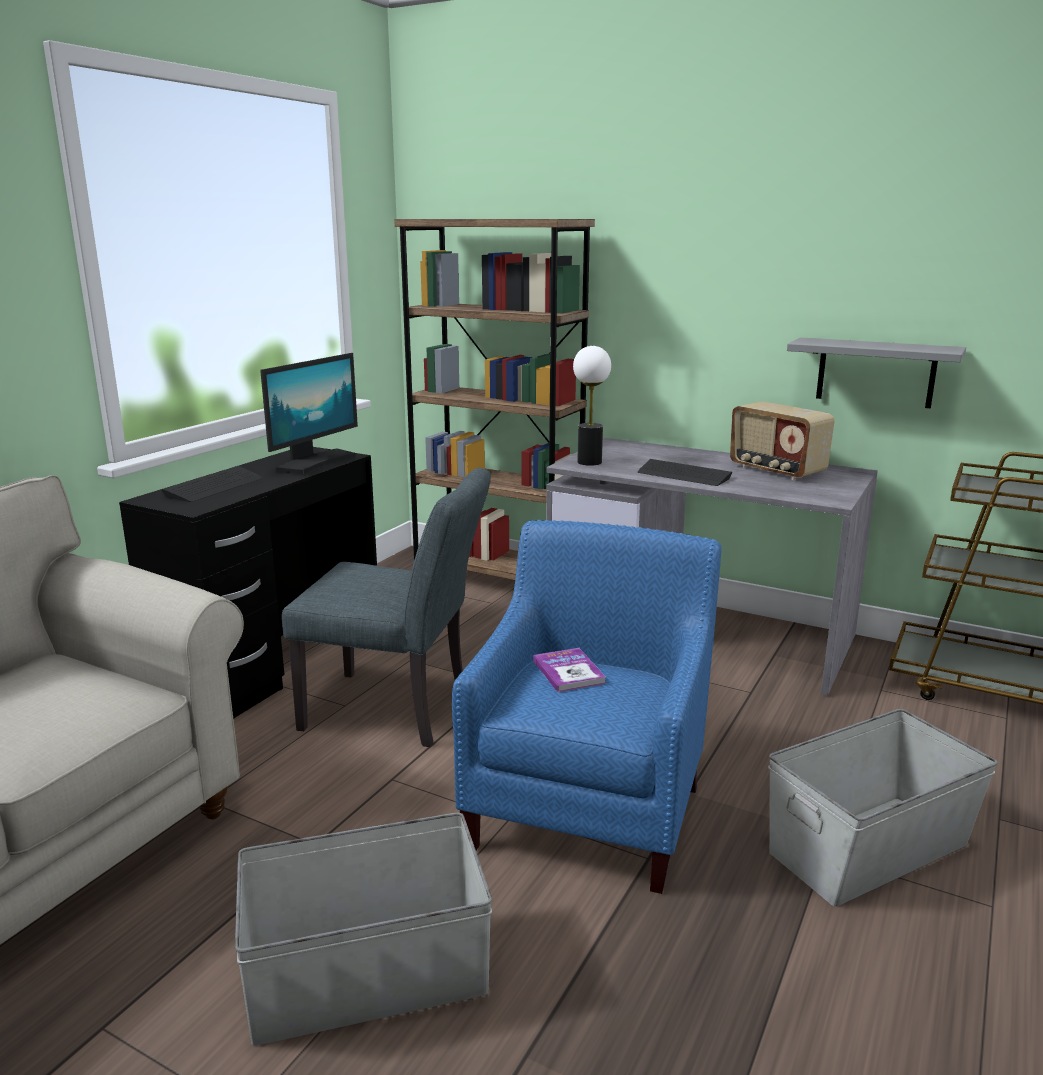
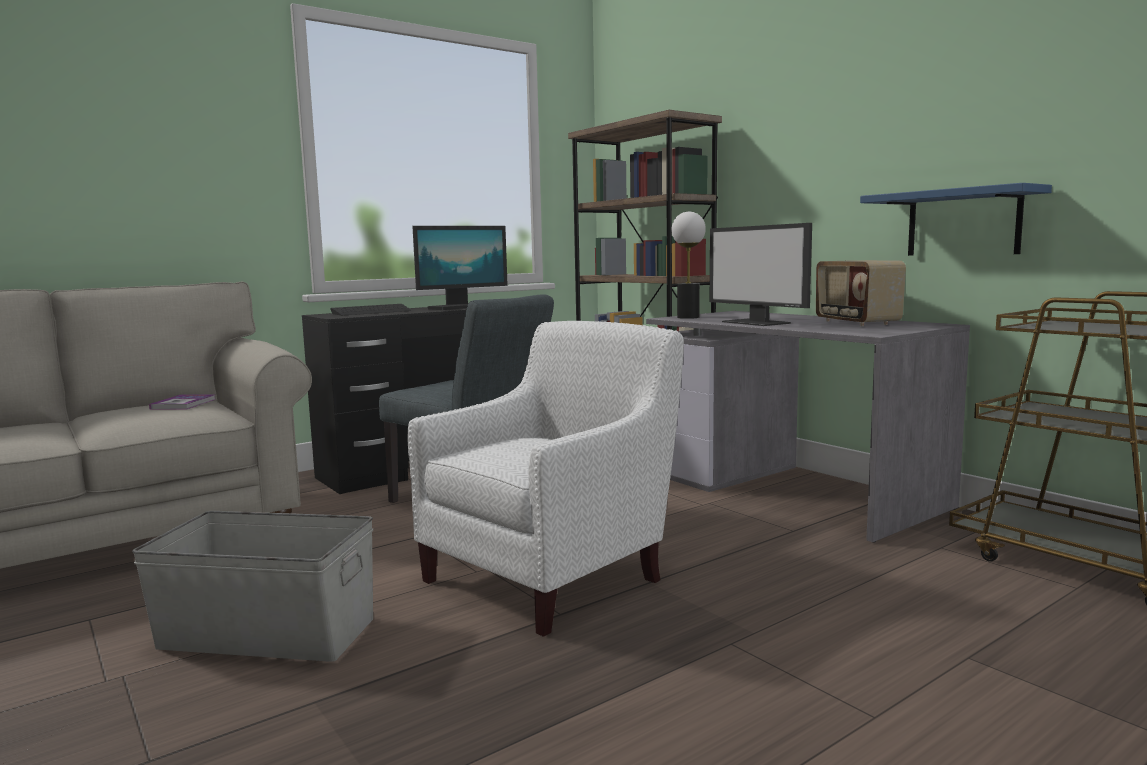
camera: 25 degrees right, 10 degrees down
(568, 672) = (531, 439): book -> book (183, 404)
(591, 806) = (553, 575): blue armchair -> white armchair
(683, 475) = (757, 322): keyboard -> monitor
(870, 848) = (785, 649): grey storage box -> none
(875, 372) = (963, 223): grey shelf -> blue shelf

